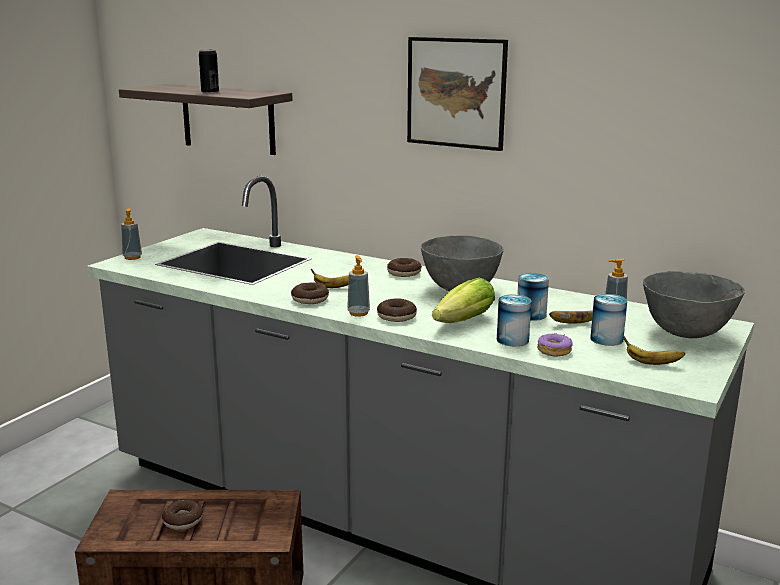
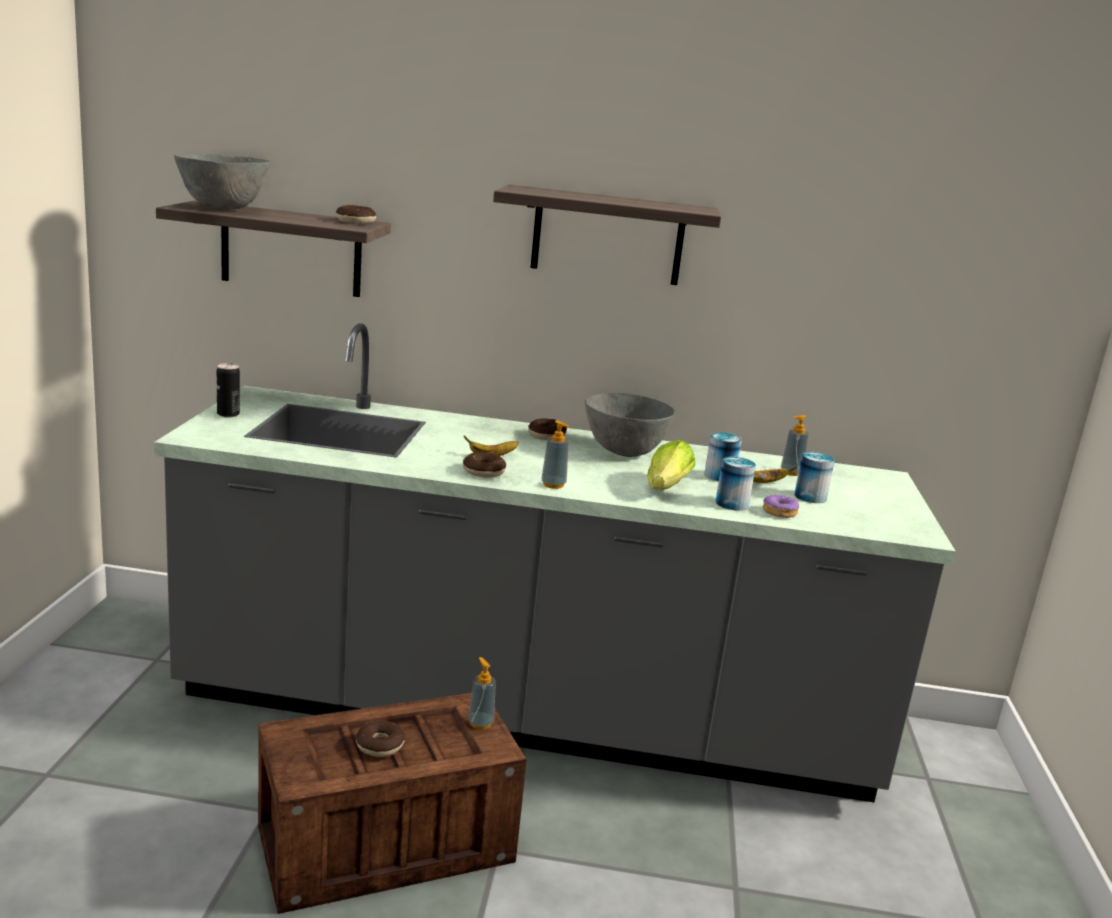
camera: 25 degrees left, 0 degrees up
(132, 257) = (203, 428): soap dispenser -> soap dispenser (480, 723)
(210, 92) = (294, 219): can -> can (228, 414)
(396, 317) = (596, 486): donut -> donut (355, 222)
(456, 93) = (608, 236): picture -> shelf
(651, 363) = (870, 518): banana -> none
(686, 333) = (867, 486): grey bowl -> grey bowl (222, 208)

